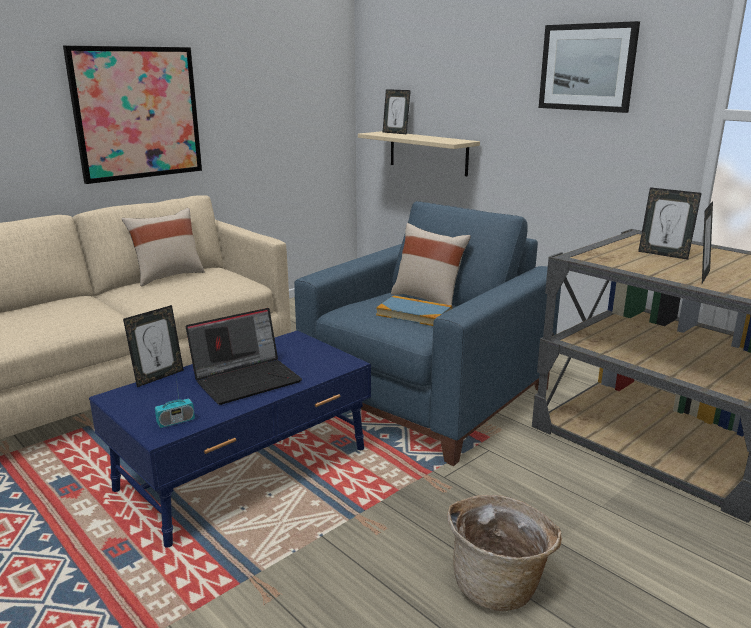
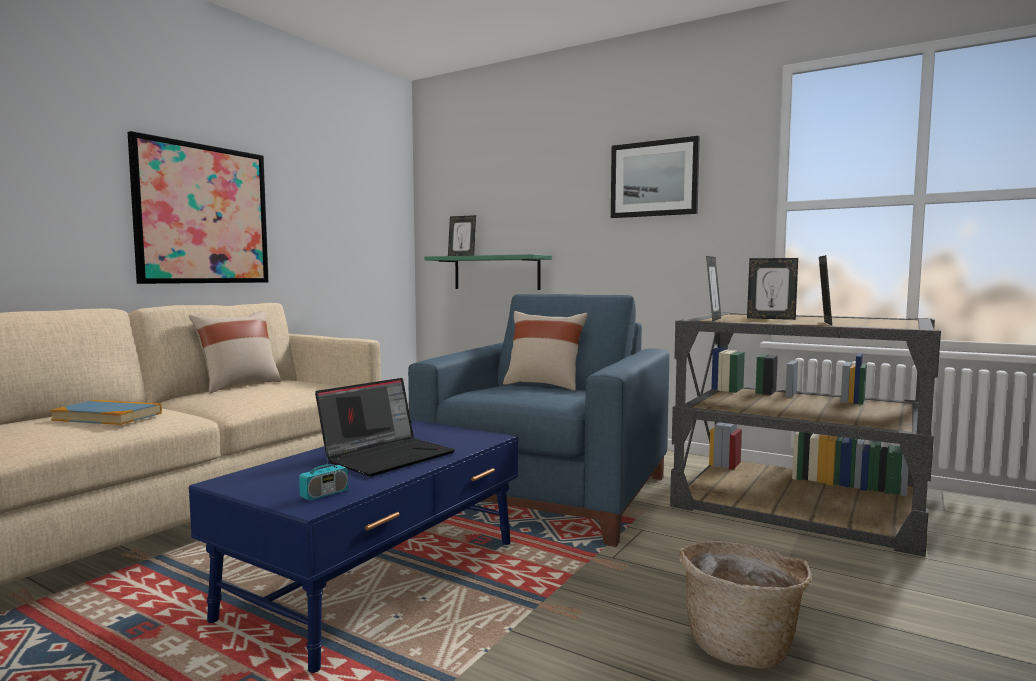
camera: 15 degrees left, 15 degrees down
(158, 377) = (274, 462): picture frame -> picture frame (713, 319)
(414, 314) = (544, 391): book -> book (108, 416)
(428, 153) = (496, 272): beige shelf -> green shelf

